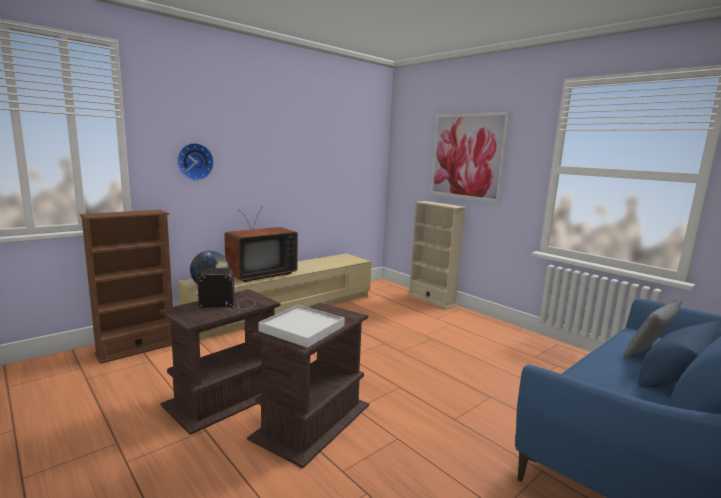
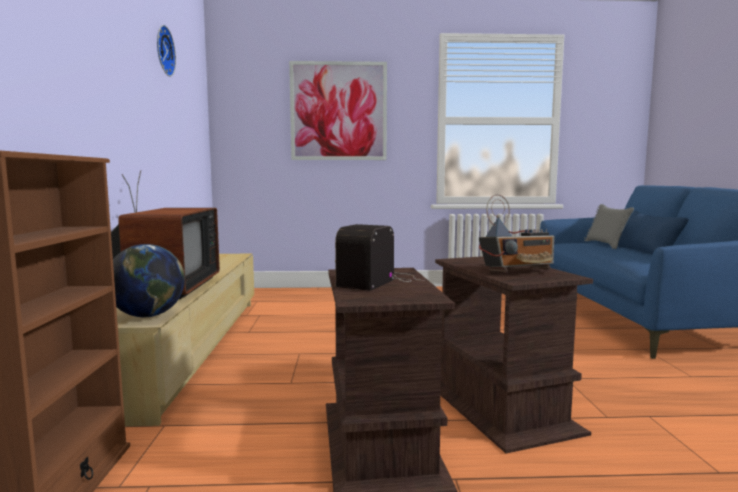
camera: 50 degrees left, 5 degrees down
(194, 161) = (50, 70): wall clock -> wall clock (162, 51)
(302, 328) = (517, 271): white tray -> radio
(431, 300) = (316, 290): beige bookcase -> none

